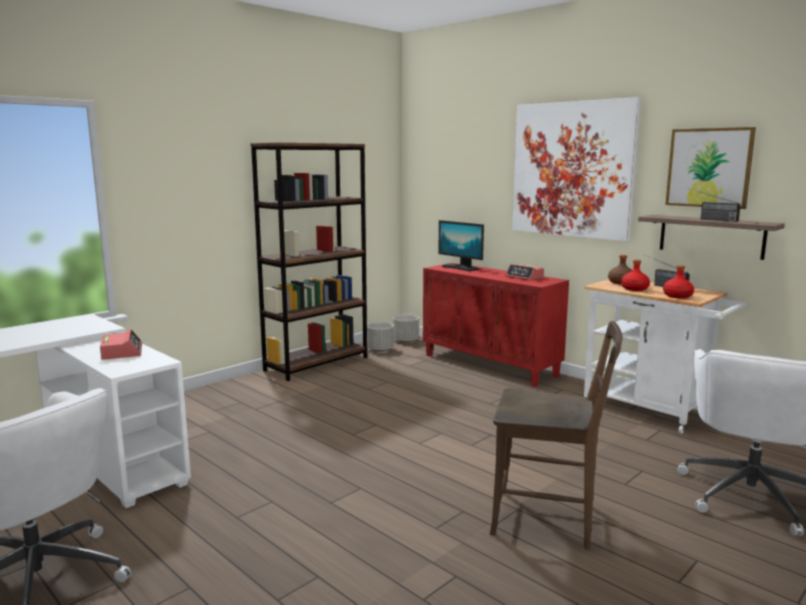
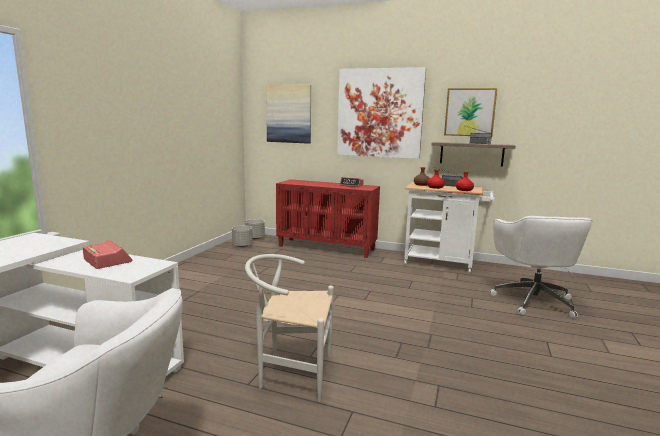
camera: 25 degrees left, 0 degrees up
(291, 516) = (290, 373): none -> white chair
(317, 364) = (203, 260): brown bookcase -> none
(455, 170) = (289, 114): none -> picture
(460, 268) = (301, 182): monitor -> none
(549, 520) = (454, 336): brown chair -> none

